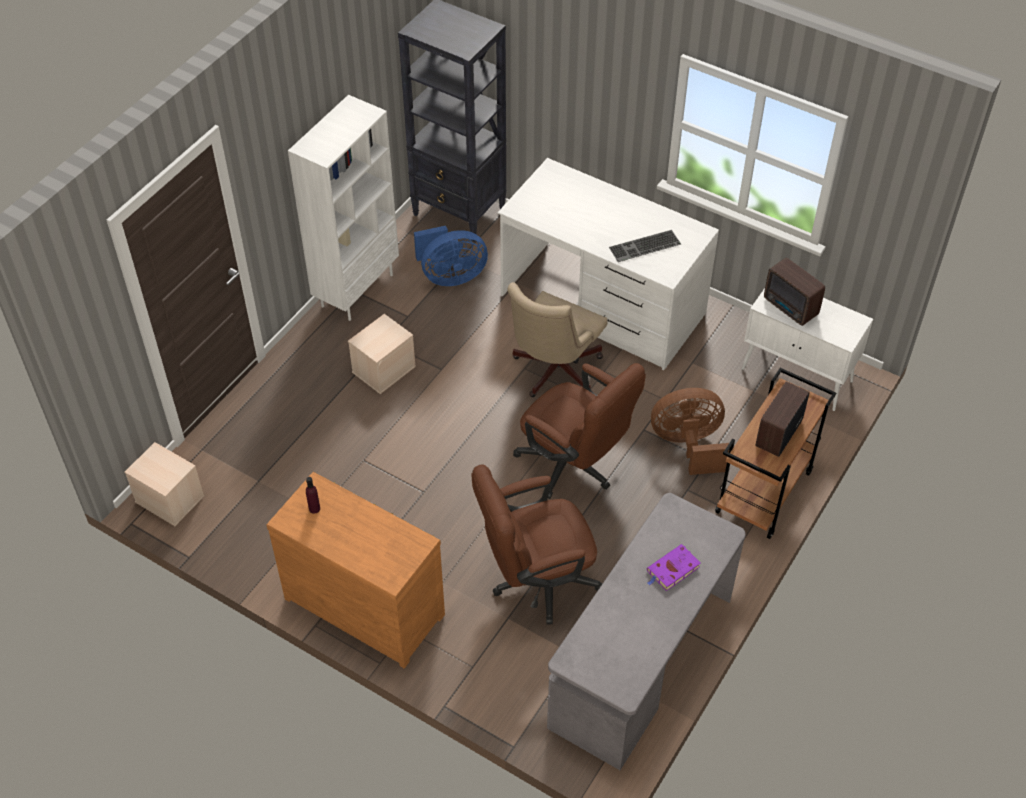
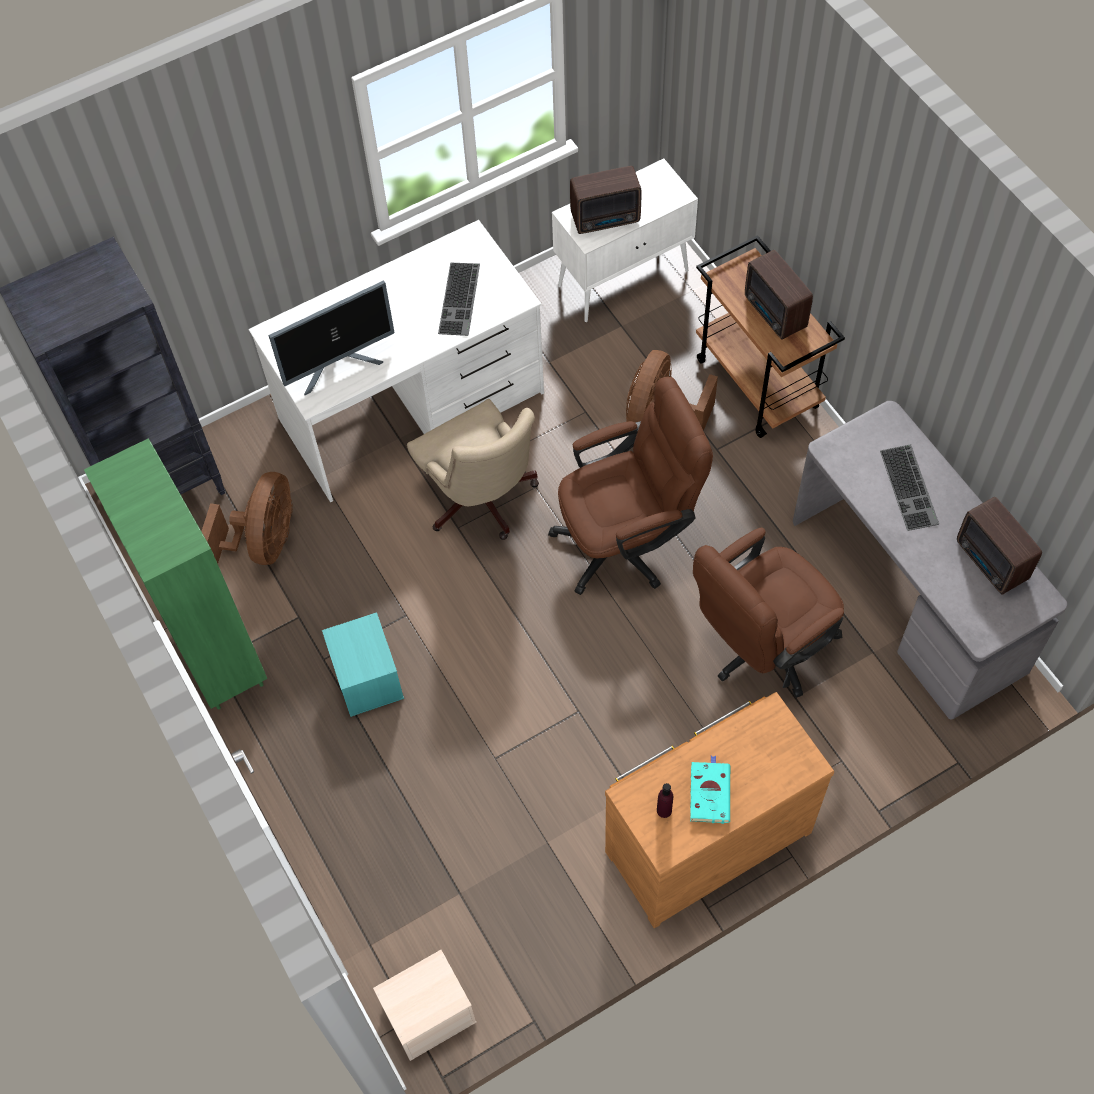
camera: 60 degrees left, 10 degrees up
(341, 529) = (709, 792): none -> turquoise book
(356, 289) = (216, 656): white bookcase -> green bookcase
(384, 368) = (366, 678): beige storage box -> turquoise storage box
(450, 276) = (264, 542): blue fan -> brown fan
(535, 581) = (761, 648): brown office chair -> brown office chair turned 45 degrees clockwise
(549, 210) = (339, 365): none -> monitor
(638, 646) = (991, 563): none -> radio
(672, 570) = (911, 488): purple book -> keyboard

